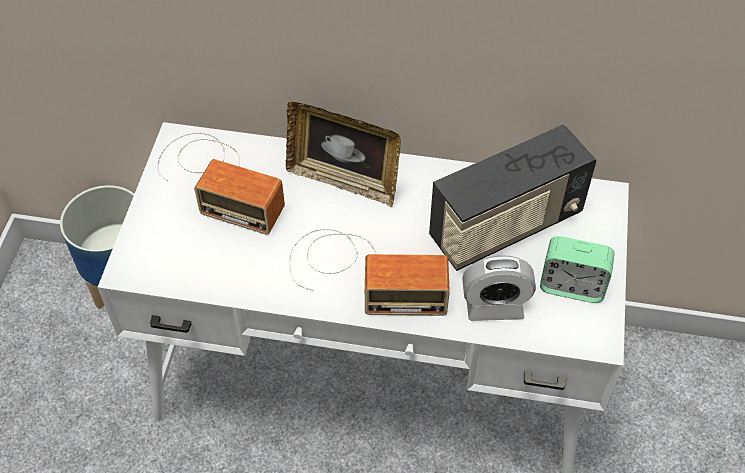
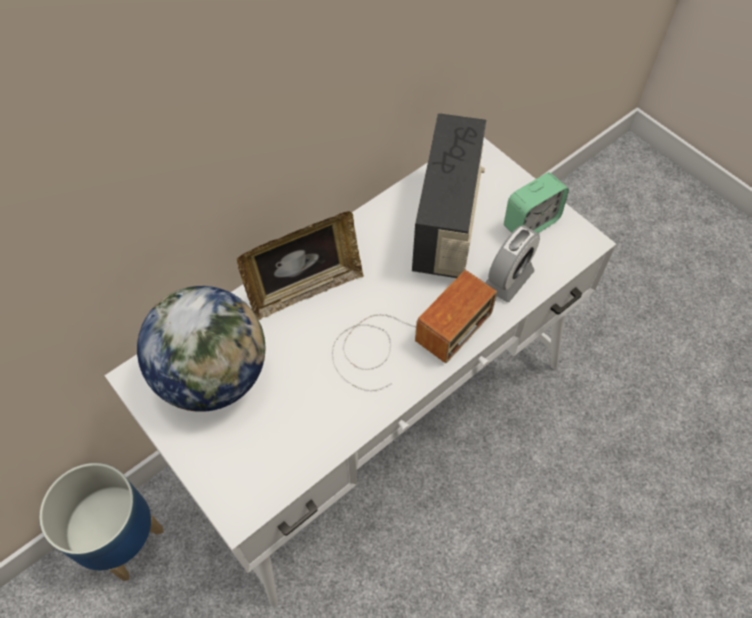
camera: 50 degrees left, 5 degrees up
(218, 180) = (214, 375): radio -> globe

